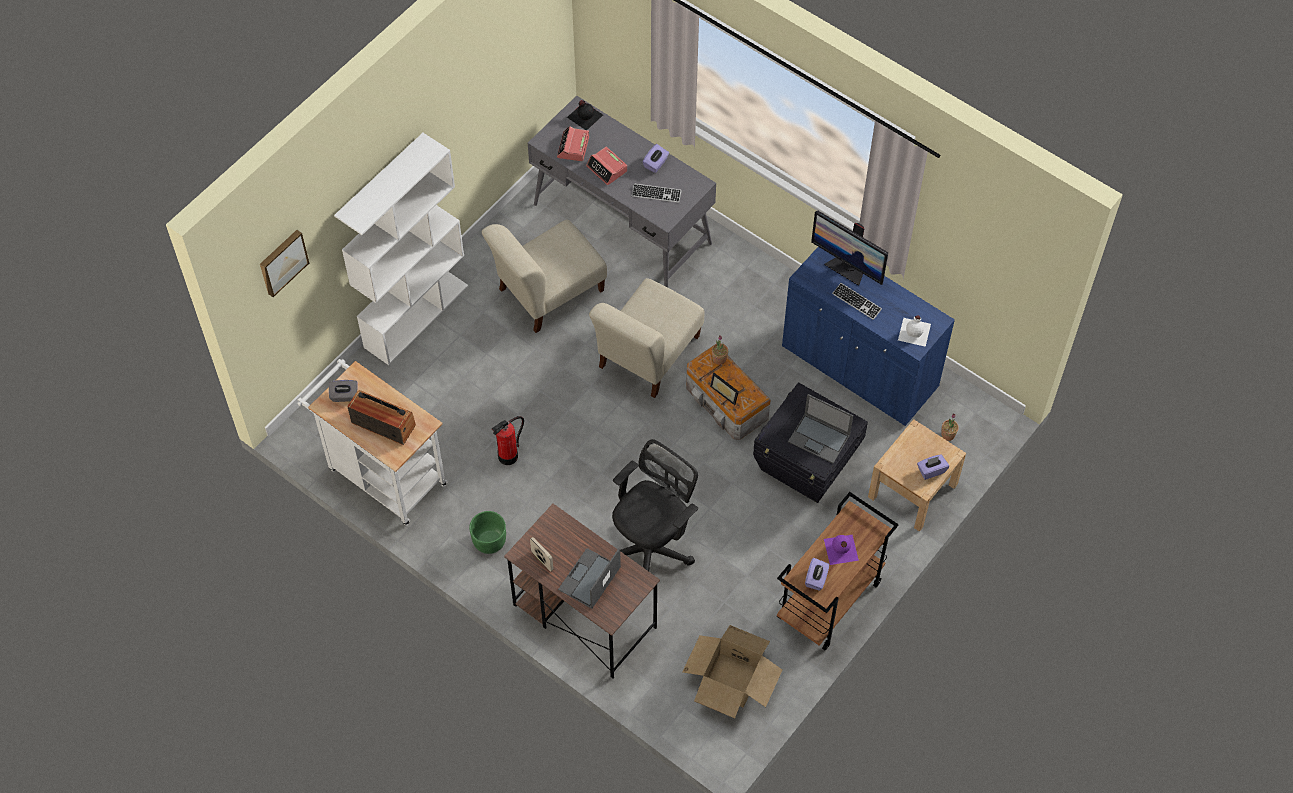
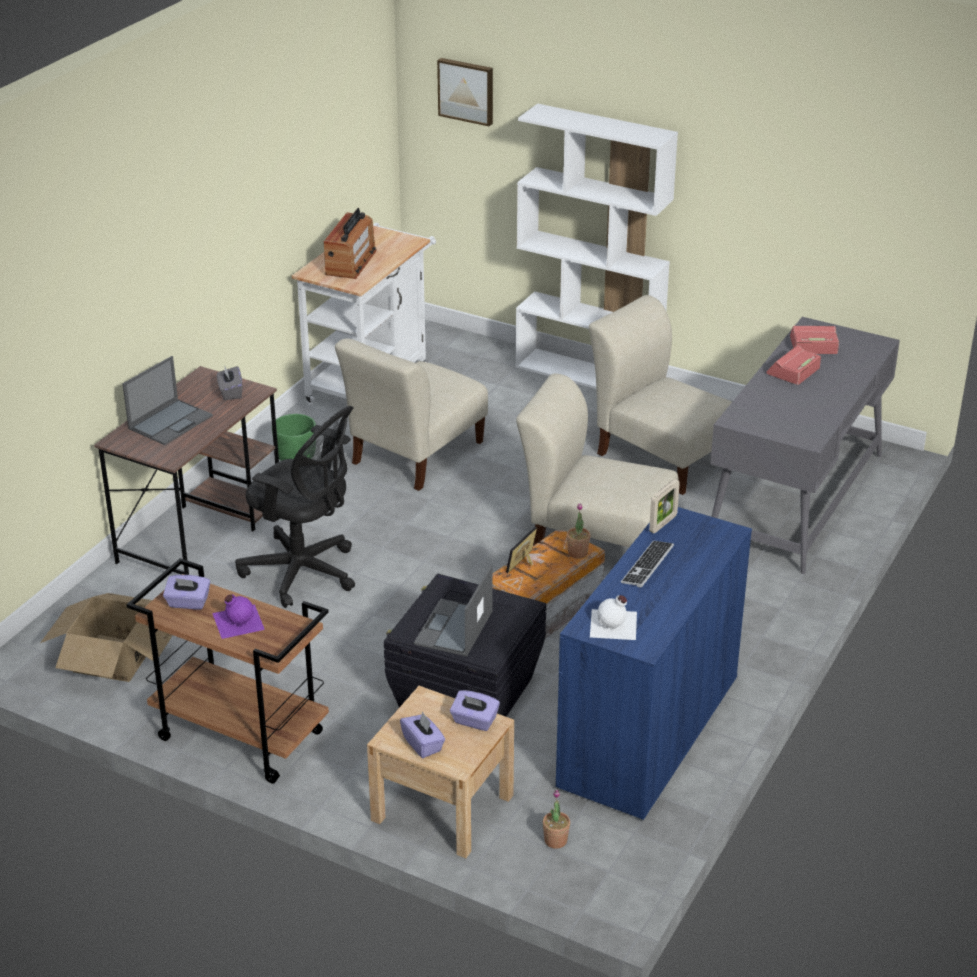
camera: 80 degrees right, 25 degrees down
(344, 396) = (381, 238): grey tissue box -> grey tissue box (230, 392)
(508, 456) = (414, 456): fire extinguisher -> beige chair
(542, 561) = (194, 389): picture frame -> picture frame (663, 524)
(585, 115) = (870, 348): black bottle -> none
(589, 579) = (171, 422): laptop -> laptop turned 105 degrees clockwise
(656, 164) = (823, 404): purple tissue box -> purple tissue box (474, 721)
(656, 194) = (773, 409): keyboard -> none
(847, 268) = (707, 552): monitor -> none

